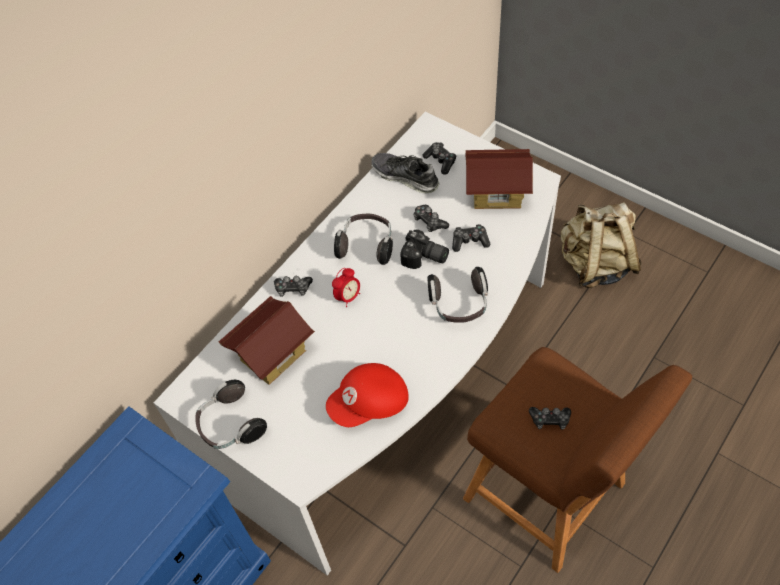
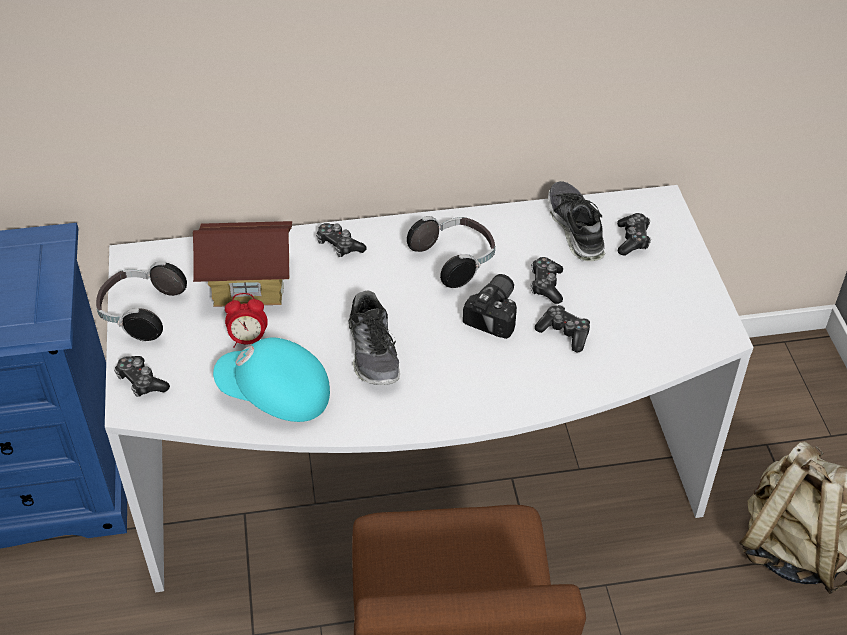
camera: 40 degrees right, 10 degrees down
(348, 297) = (378, 290): alarm clock -> alarm clock (248, 340)
(370, 404) = (275, 396): red cap -> turquoise cap
(390, 334) = (374, 352): none -> shoe
(424, 258) = (497, 313): camera -> camera turned 135 degrees counterclockwise
(459, 305) = (475, 381): headphones -> none
(496, 193) = (654, 311): toy house -> none
(550, 420) = (441, 575): game controller -> game controller (141, 382)

